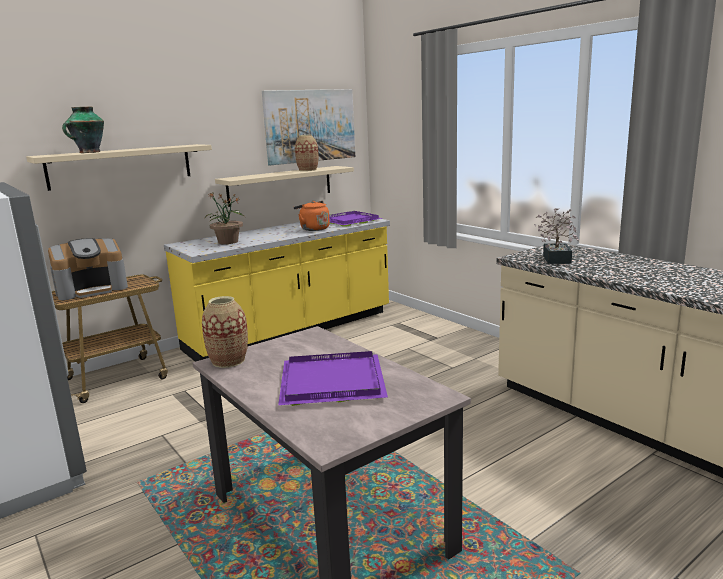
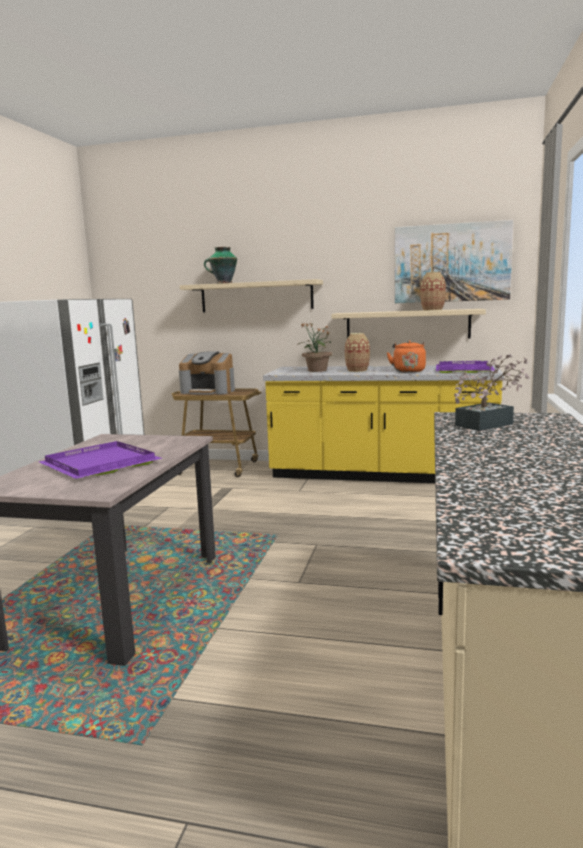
camera: 50 degrees right, 5 degrees down
(228, 361) = (112, 438): vase -> vase (357, 370)

